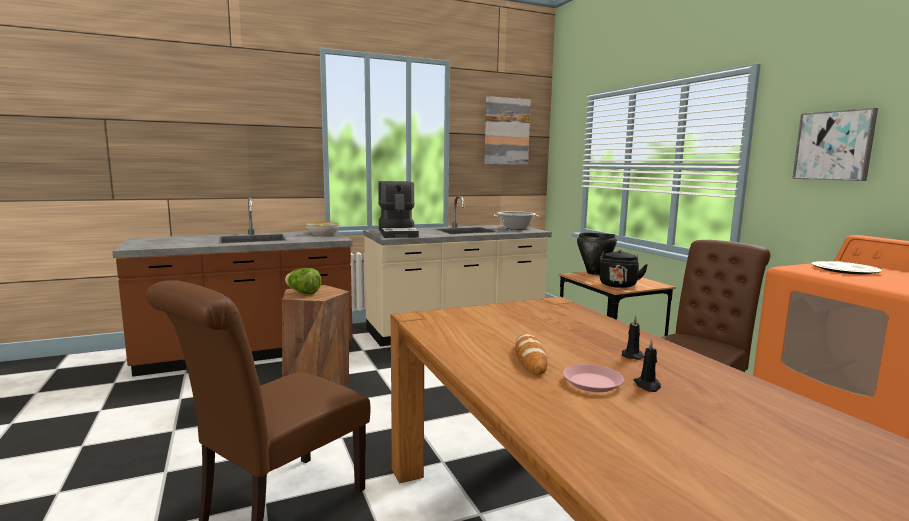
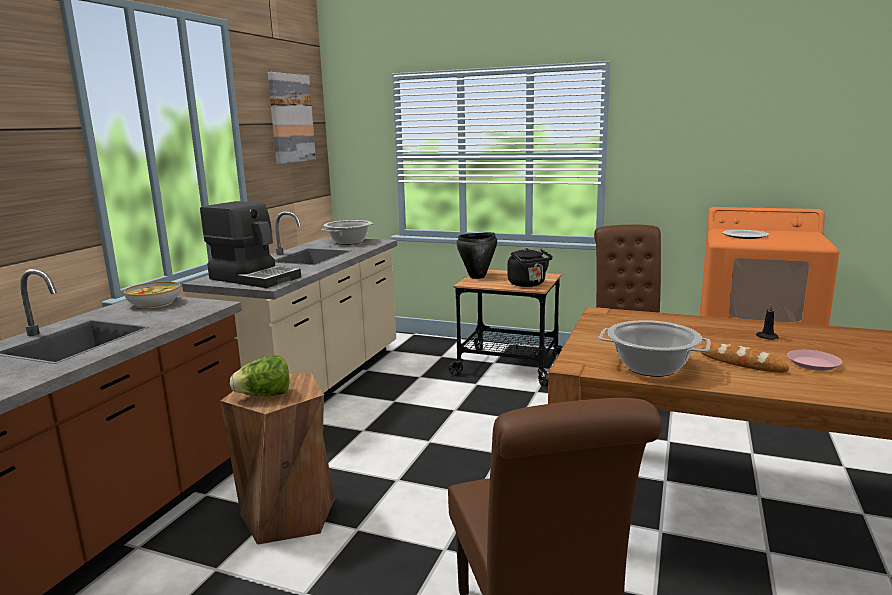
camera: 45 degrees left, 5 degrees up
(455, 334) = (652, 367): none -> cooking pot
(647, 386) = (830, 353): black candle -> none
(834, 145) = (684, 136): picture -> none

